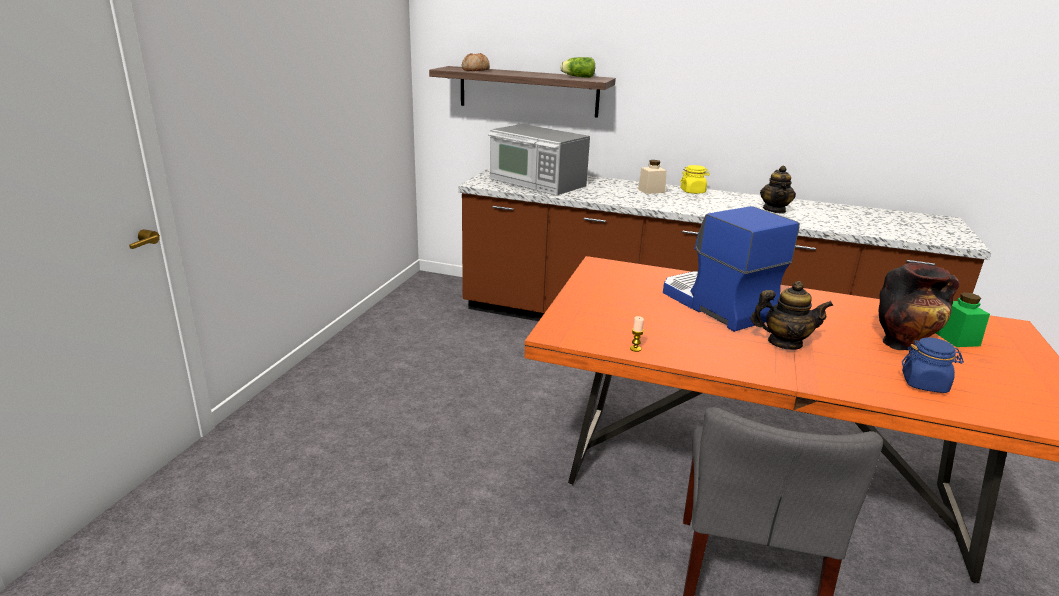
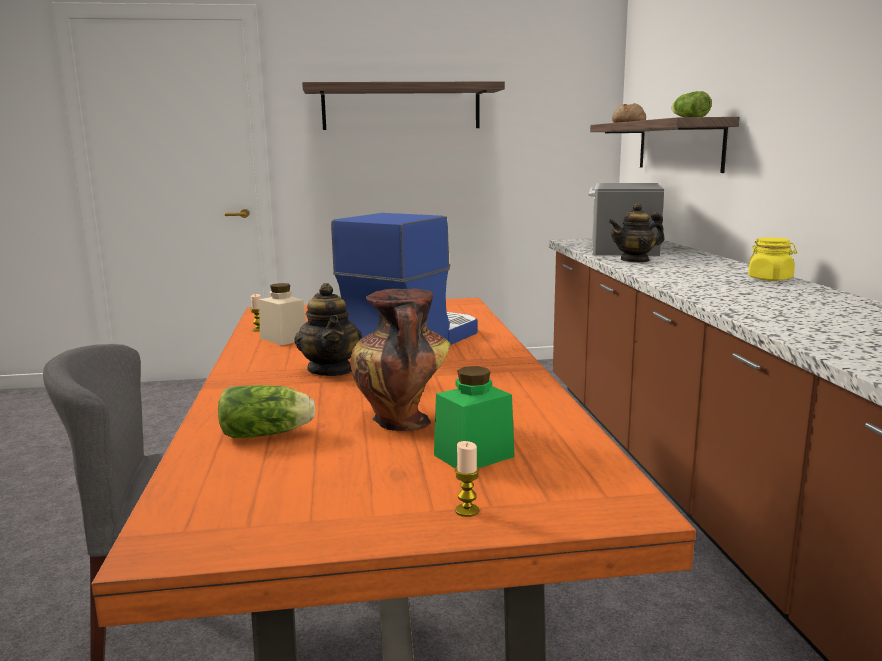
camera: 65 degrees right, 10 degrees down
(280, 59) = (401, 107): none -> shelf
(651, 191) = (715, 269): beige jar -> beige jar (283, 339)
(774, 210) = (798, 308): teapot -> teapot (635, 260)
(924, 383) = (269, 434): blue jar -> lettuce
(1026, 355) = (467, 510): none -> candle

